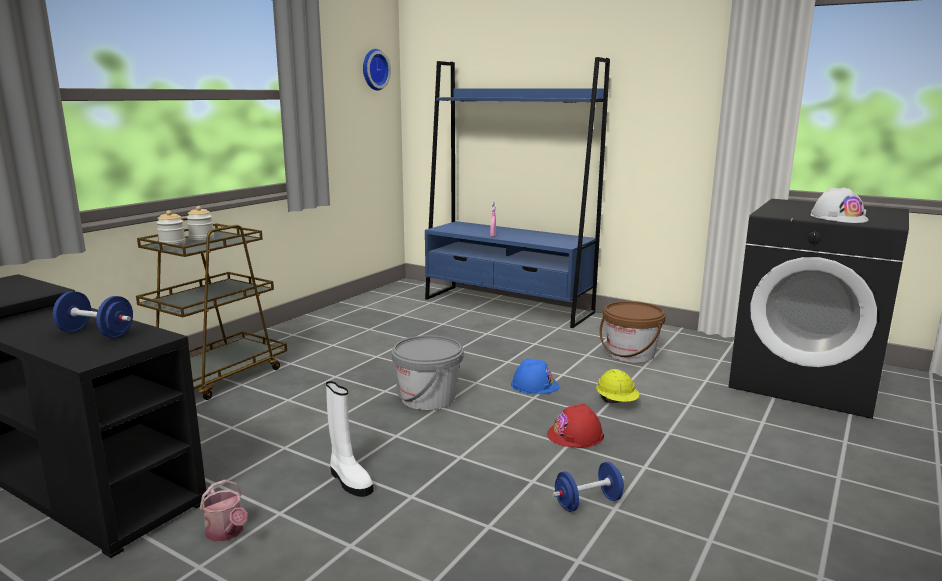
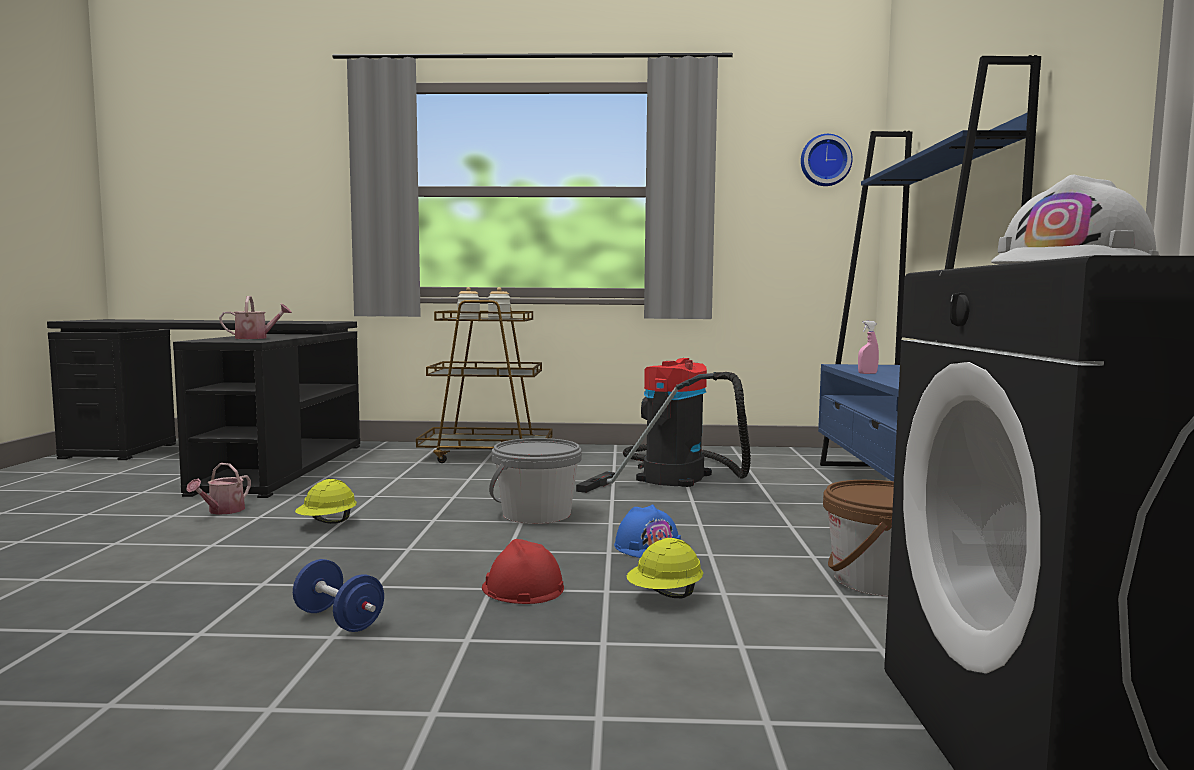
camera: 60 degrees right, 10 degrees down
(96, 333) = (256, 338): blue dumbbell -> watering can
(349, 480) = (327, 523): white boot -> yellow hard hat
(393, 337) = (675, 476): none -> vacuum cleaner

